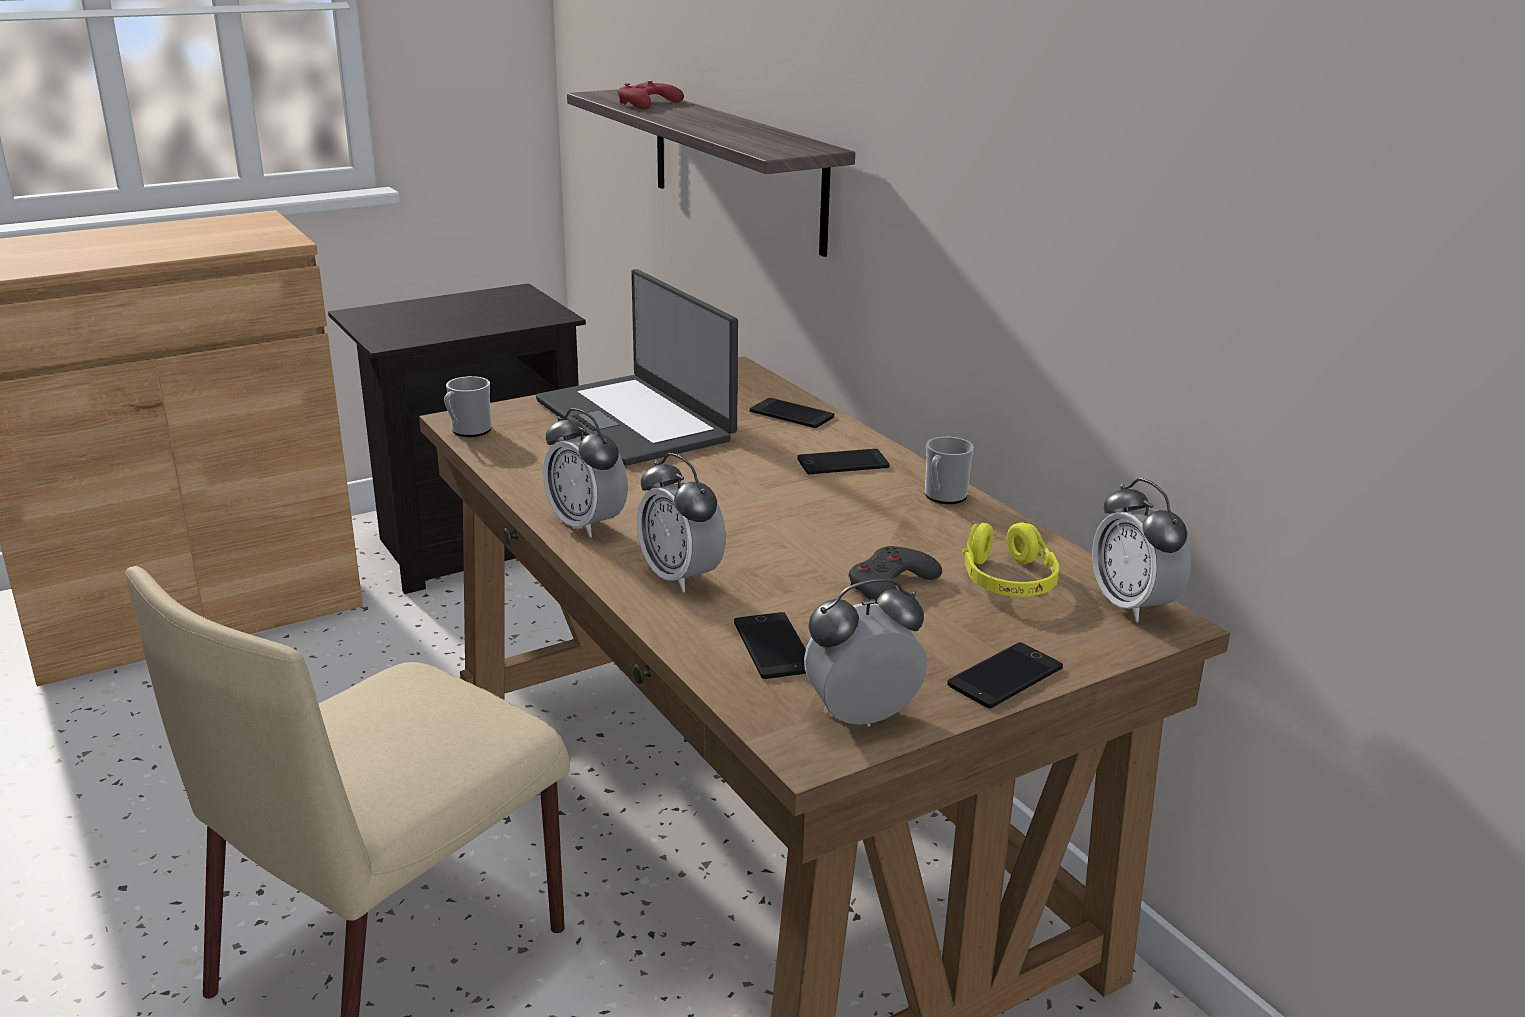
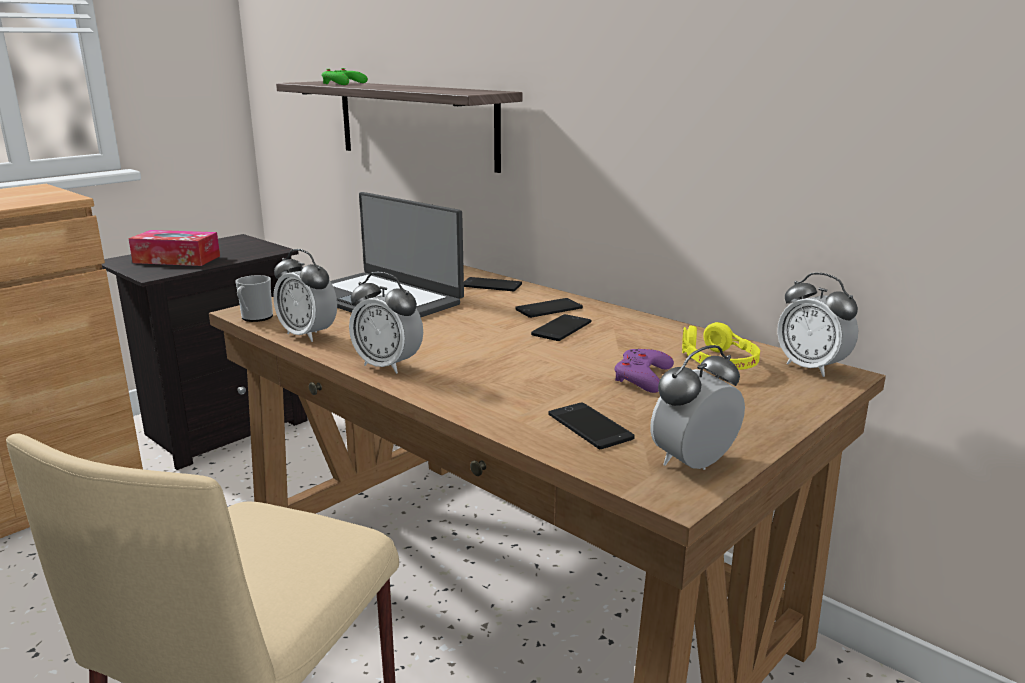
camera: 15 degrees left, 5 degrees down
(427, 319) = (177, 259): none -> tissue box
(648, 104) = (343, 84): red game controller -> green game controller
(681, 577) = (485, 390): alarm clock -> alarm clock (308, 335)
(891, 586) = (642, 377): grey game controller -> purple game controller
(943, 497) = (632, 320): mug -> none
(1005, 676) = (770, 422): phone -> phone (561, 328)

